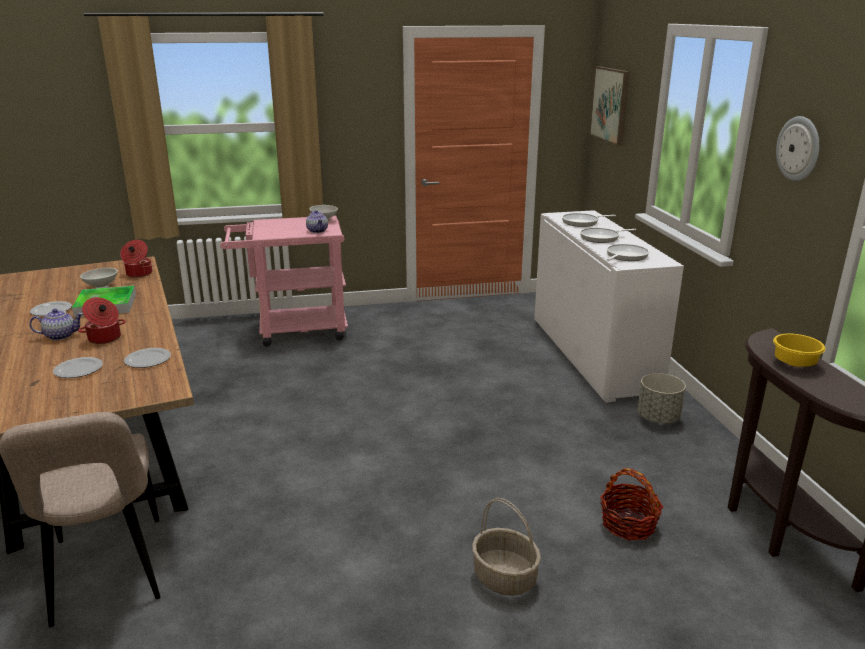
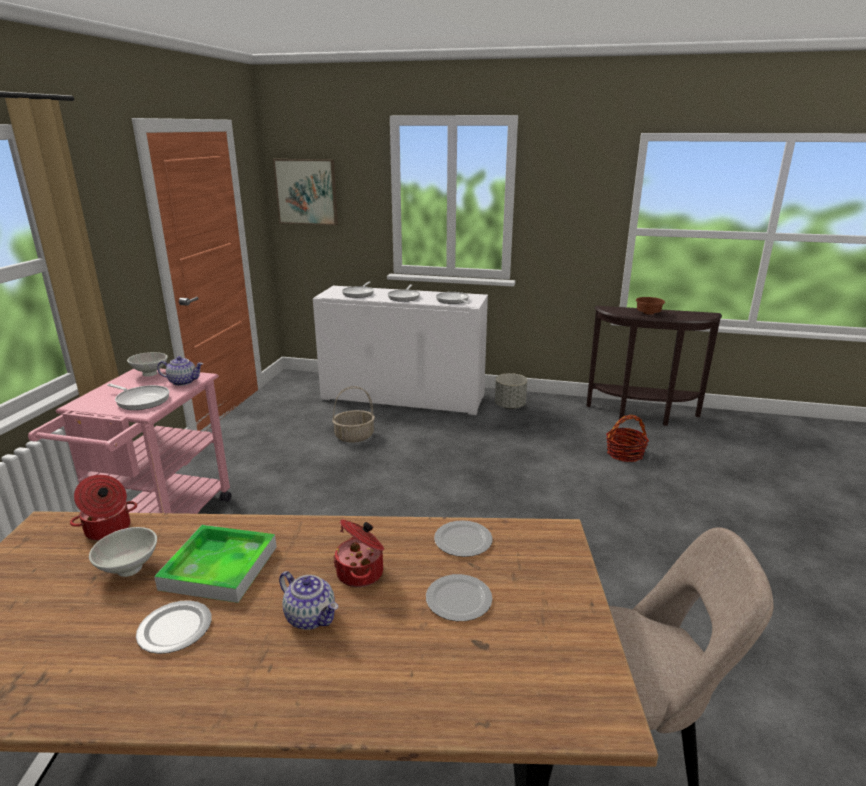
camera: 65 degrees left, 0 degrees up
(61, 336) = (311, 617): teapot -> teapot turned 120 degrees clockwise
(279, 230) = (141, 400): none -> frying pan
(505, 578) = (669, 512): basket -> basket (355, 436)
(794, 363) = (647, 313): yellow bowl -> brown bowl
(799, 148) = (570, 192): wall clock -> none

